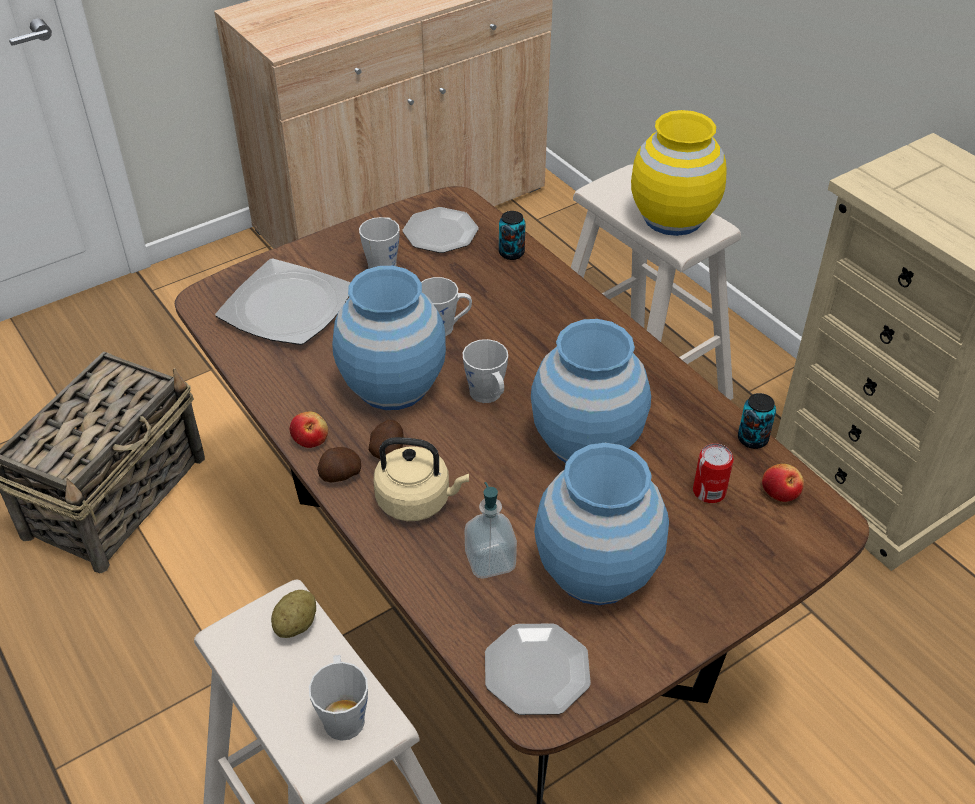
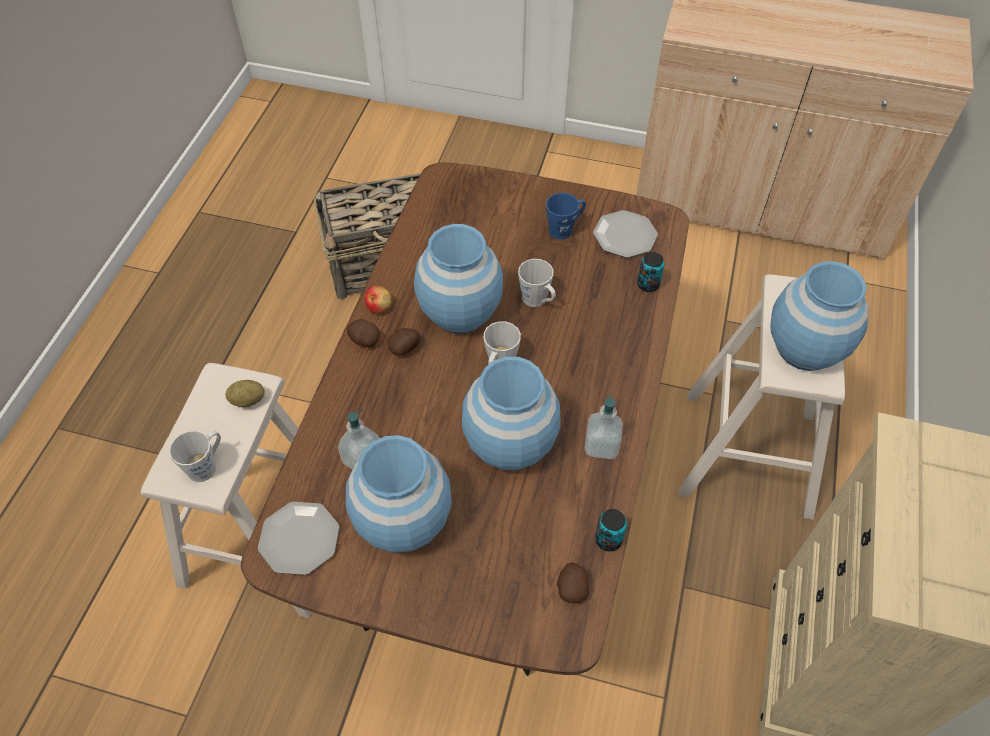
camera: 50 degrees right, 10 degrees up
(287, 308) = (473, 217): plate -> none
(384, 262) = (564, 229): grey mug -> blue mug
(417, 501) = (378, 390): beige kettle -> none
(651, 384) = (601, 445): none -> soap dispenser
(673, 218) = (805, 348): yellow vase -> blue vase
(709, 491) = (531, 543): can -> none
(780, 492) = (572, 587): apple -> potato

